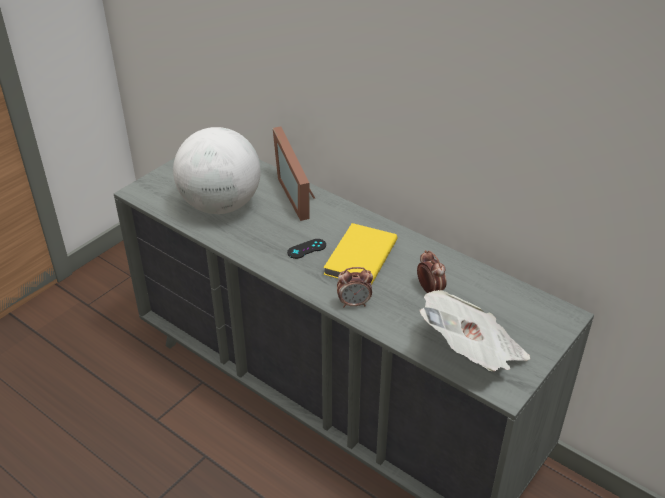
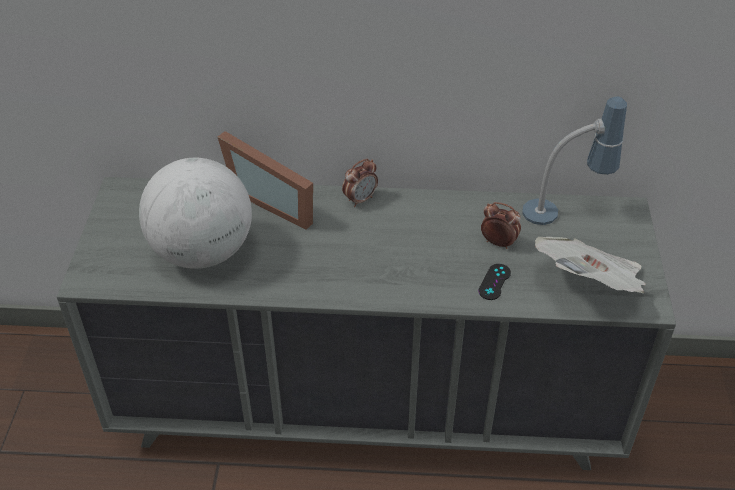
camera: 35 degrees left, 5 degrees up
(306, 249) = (343, 257): black game controller -> black game controller (494, 282)
(354, 303) = (445, 291): alarm clock -> alarm clock (360, 199)
(358, 257) = (402, 241): yellow book -> none
(508, 293) = (564, 211): none -> table lamp

